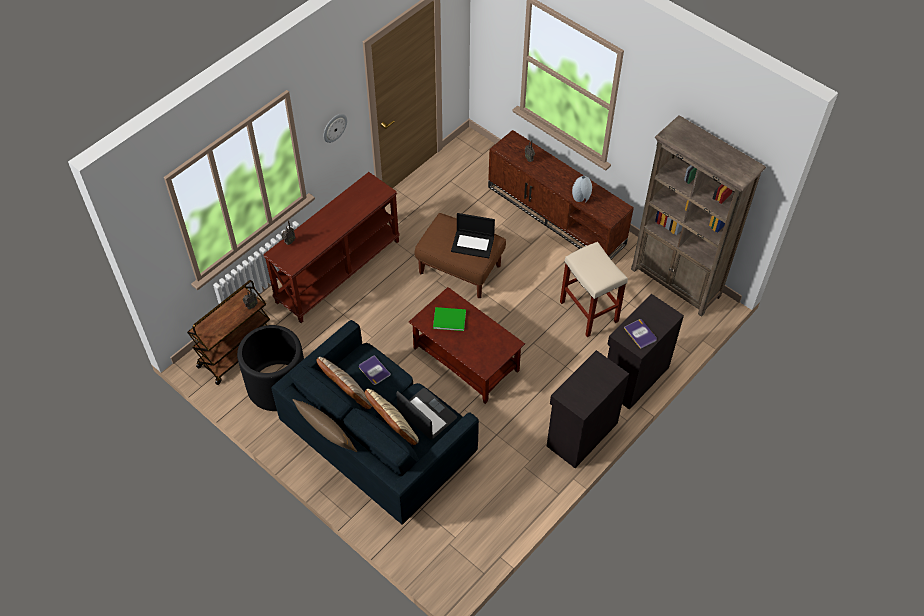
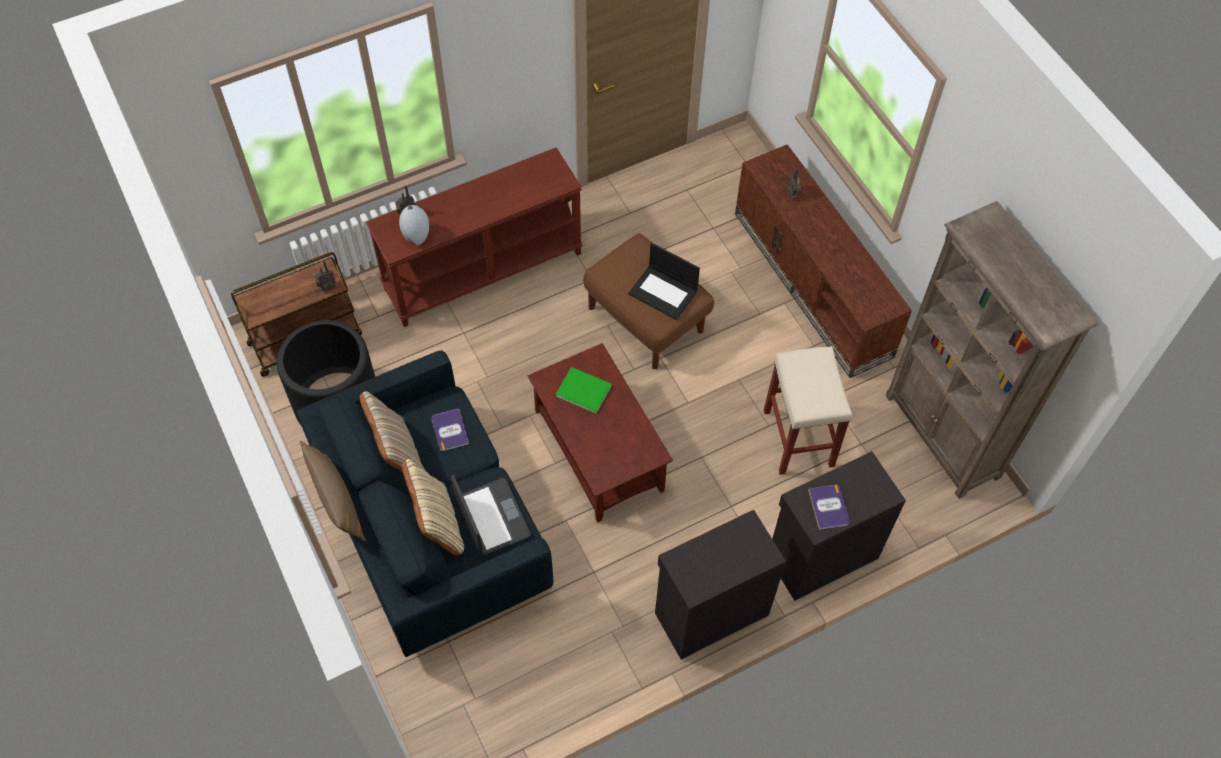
camera: 20 degrees right, 5 degrees up
(334, 127) = (511, 73): wall clock -> none
(581, 198) = (841, 273): grey vase -> grey vase (416, 237)

